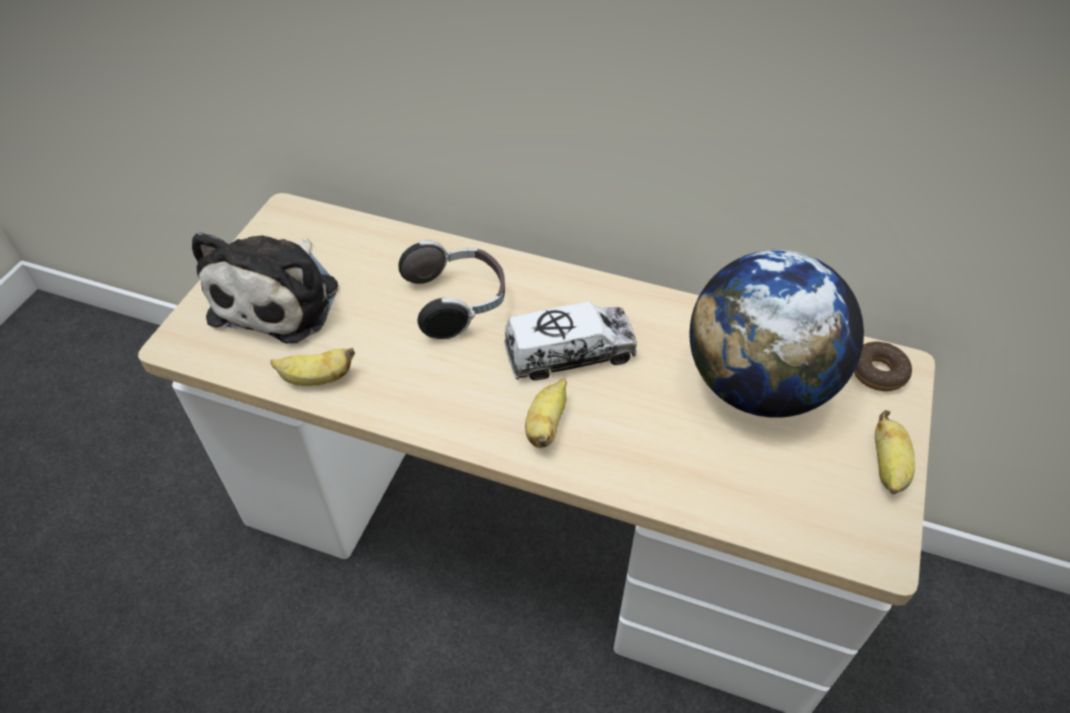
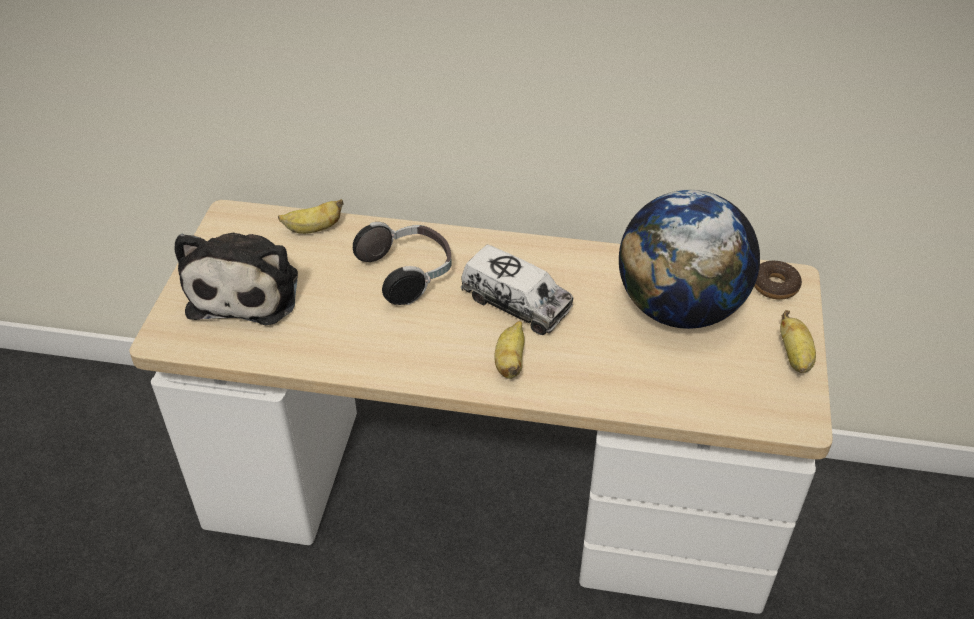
camera: 10 degrees left, 5 degrees down
(316, 379) = (300, 351): banana -> banana (313, 229)
(569, 354) = (516, 303): toy truck -> toy truck turned 60 degrees clockwise

